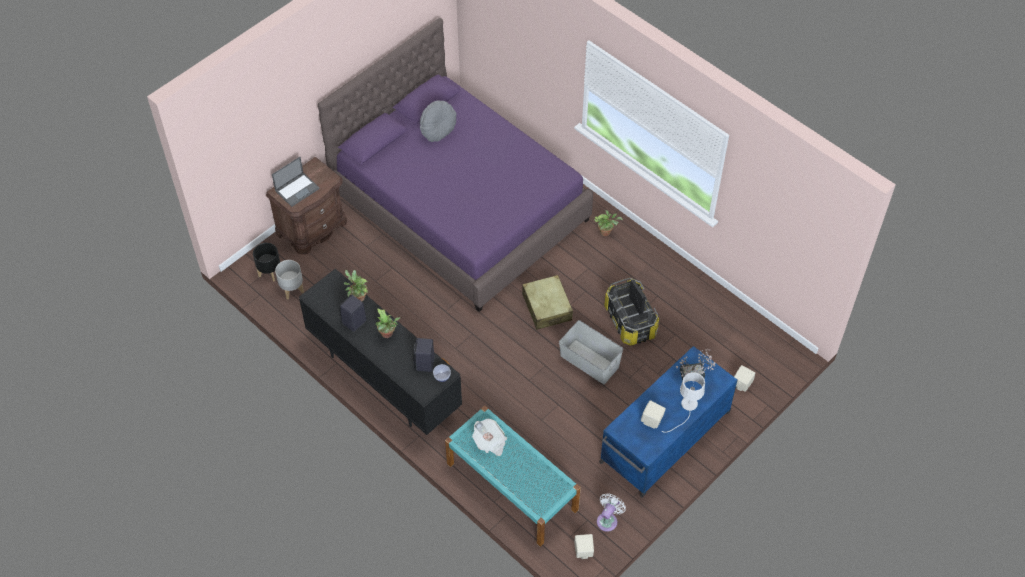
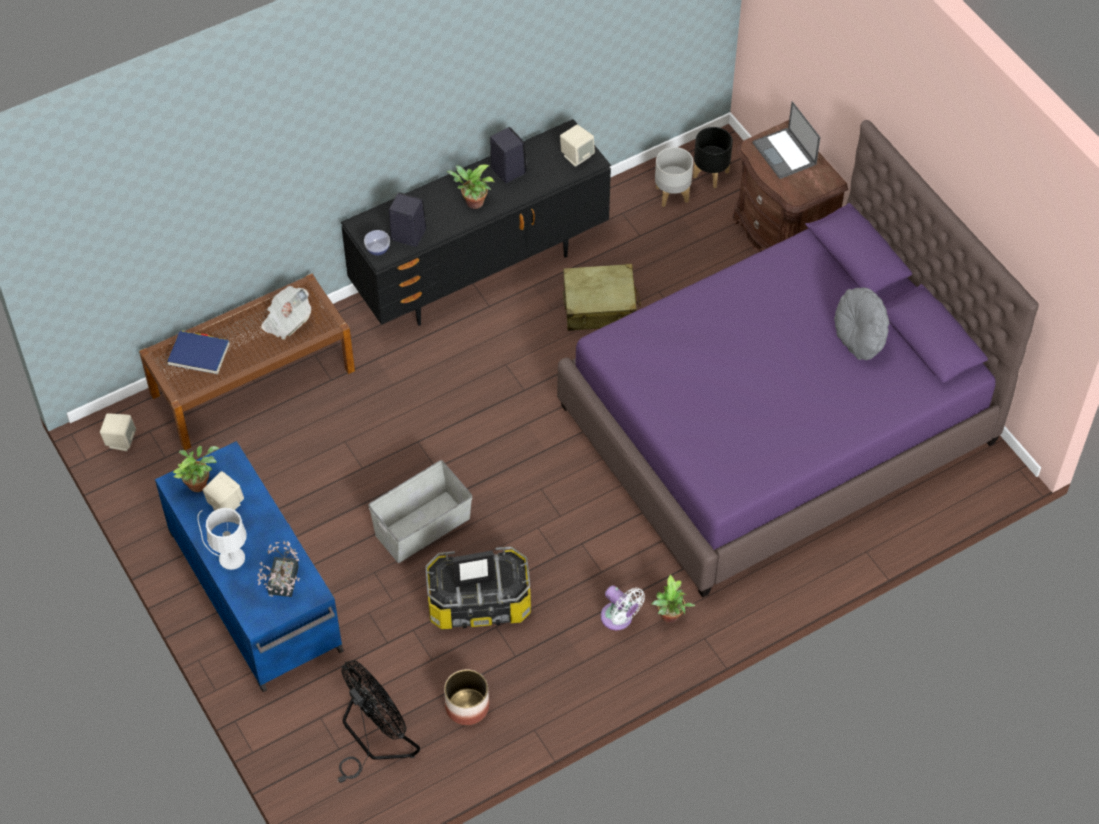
camera: 105 degrees right, 0 degrees up
(357, 297) = (550, 181): potted plant -> potted plant (199, 482)
(511, 487) = (252, 381): turquoise bench -> brown bench
(533, 486) = (199, 354): none -> blue book
(547, 307) = (542, 495): beige suitcase -> beige suitcase (600, 306)
(608, 520) = (154, 482): white fan -> white fan (619, 619)
(697, 310) = (467, 707): none -> planter
(733, 350) = (371, 735): none -> black fan
(741, 384) = (304, 726): beige speaker -> beige speaker (577, 156)

